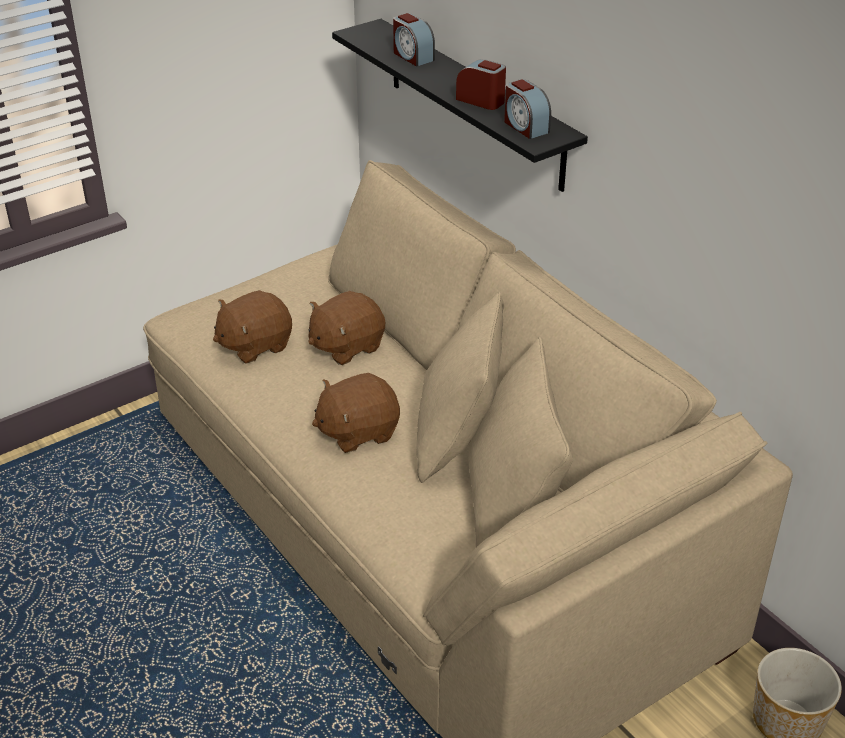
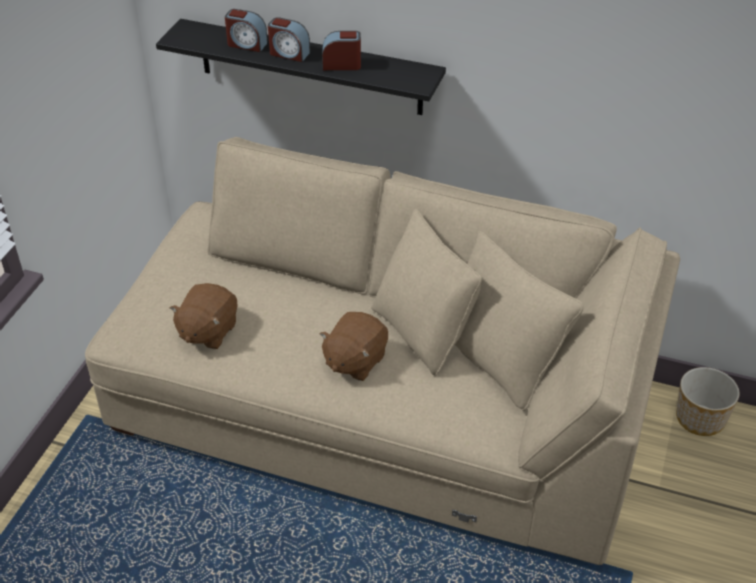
camera: 35 degrees left, 5 degrees up
(346, 346) = (281, 300): brown plush toy -> none
(525, 126) = (397, 75): alarm clock -> alarm clock (289, 53)

